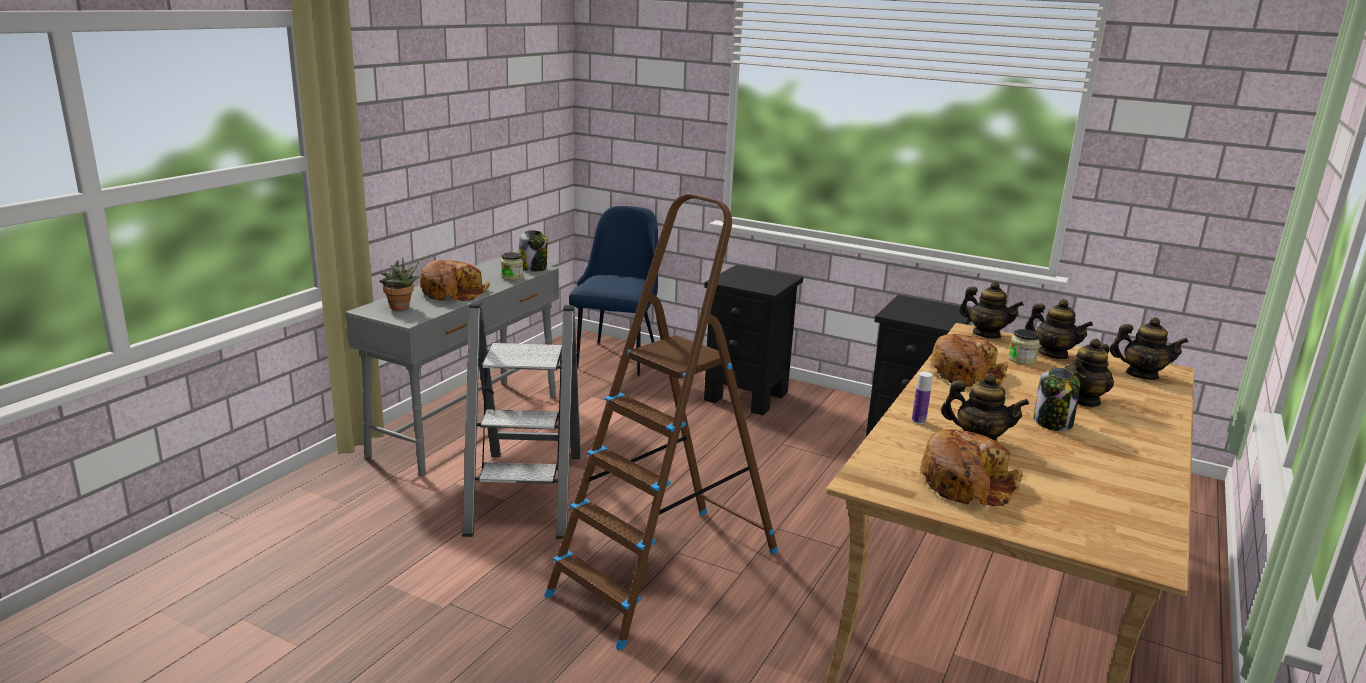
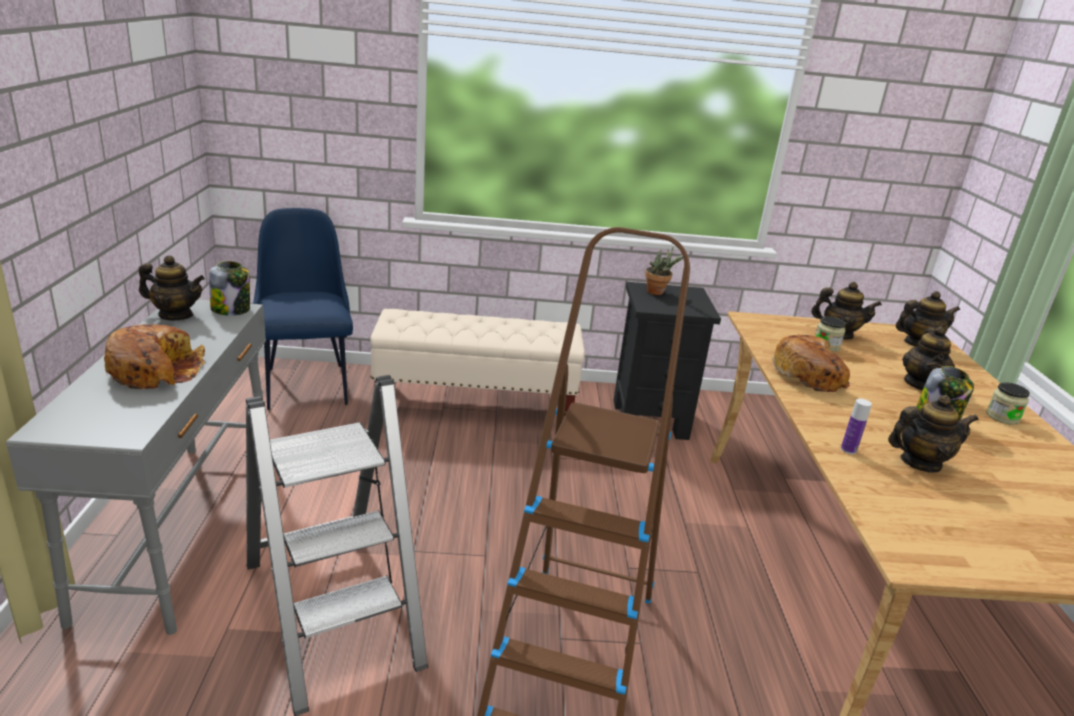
camera: 30 degrees left, 5 degrees up
(401, 308) = (97, 415): potted plant -> potted plant (658, 292)
(512, 277) = (216, 329): jar -> jar (1002, 417)
(746, 397) = (476, 406): black nightstand -> beige bench
(966, 483) = (980, 526): bread -> none
(986, 334) = (767, 321): teapot -> teapot (176, 315)

